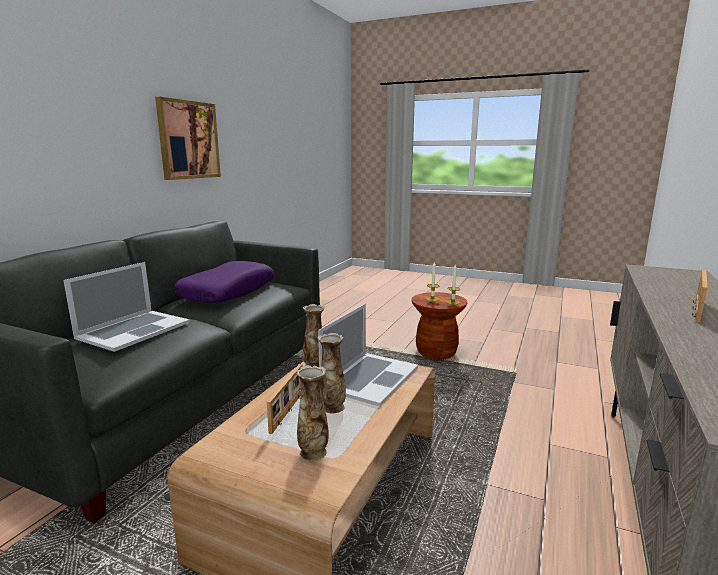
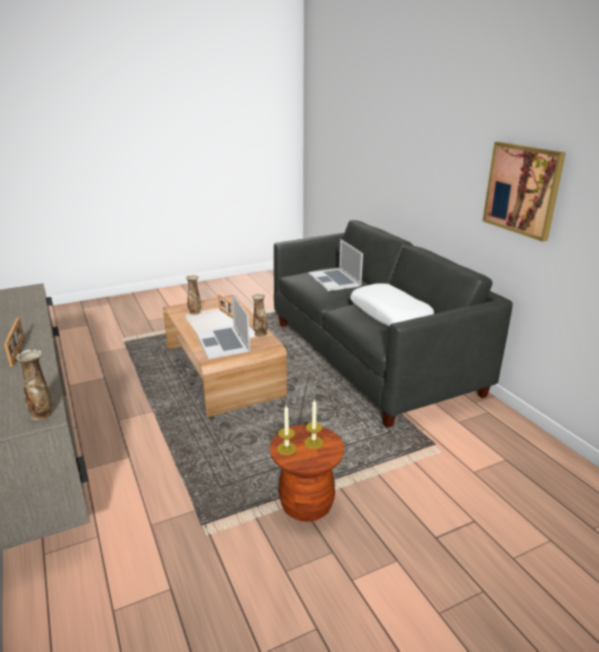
camera: 130 degrees right, 10 degrees up
(228, 292) = (390, 314): purple pillow -> white pillow
(332, 407) = (215, 324): vase -> vase (42, 414)

